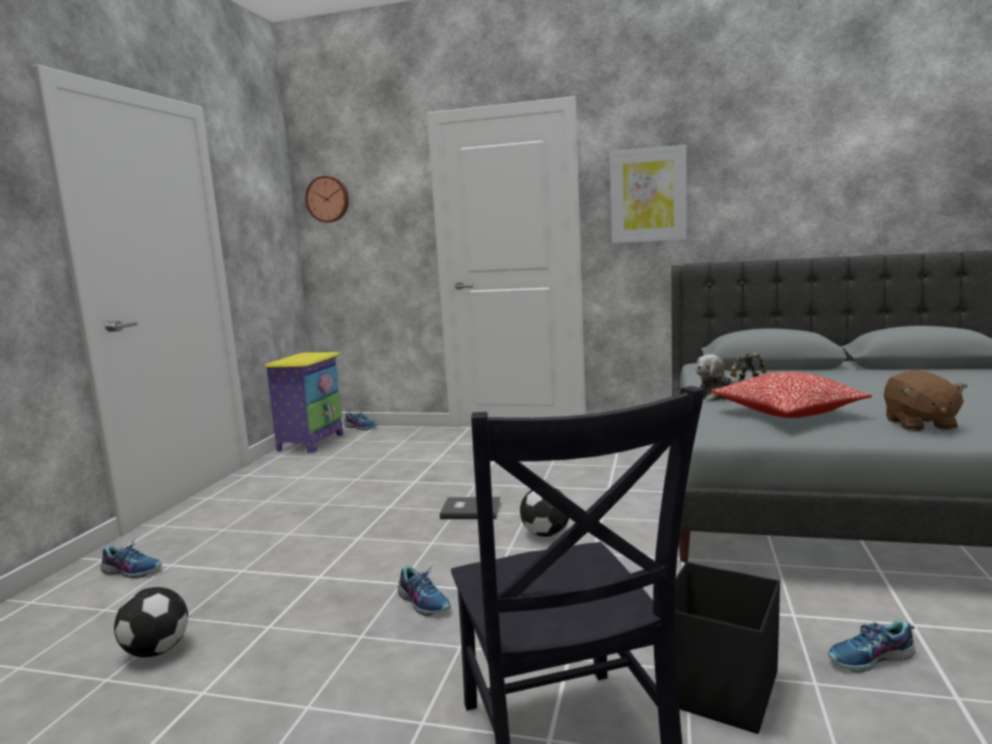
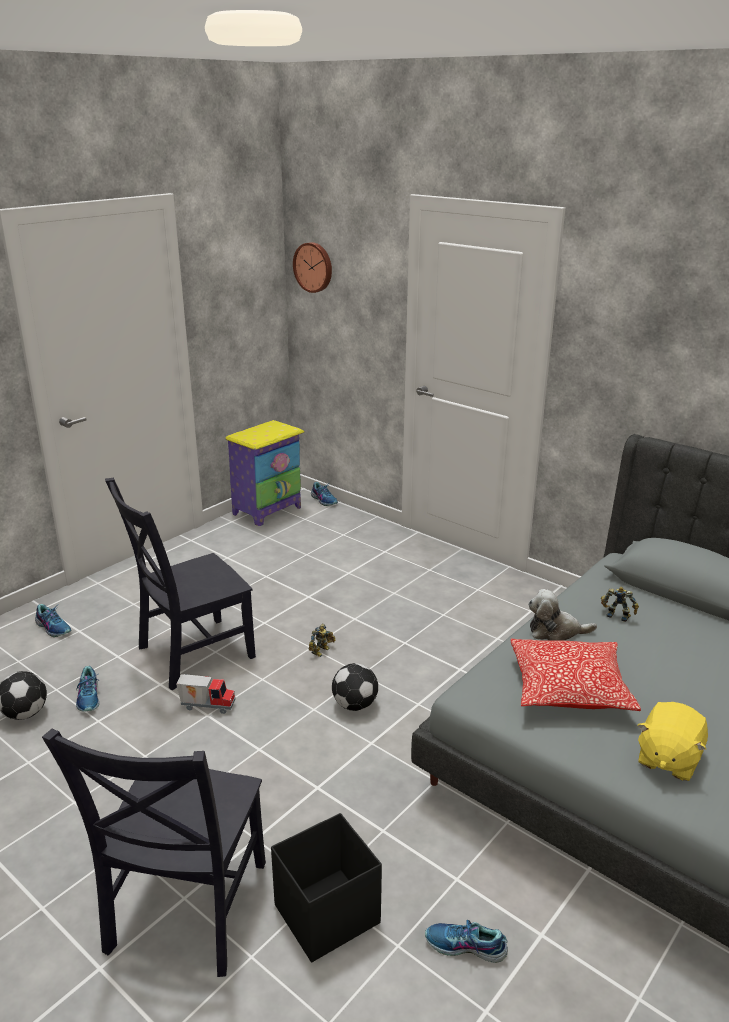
camera: 25 degrees right, 15 degrees up
(331, 546) = (191, 654): none -> black chair
(393, 576) = (208, 705): none -> toy truck
(424, 602) = (207, 741): shoe -> shoe (89, 697)
(470, 510) = (322, 651): grey book -> toy robot
(648, 195) = (626, 344): picture -> none
(919, 424) = (667, 759): brown plush toy -> yellow plush toy

